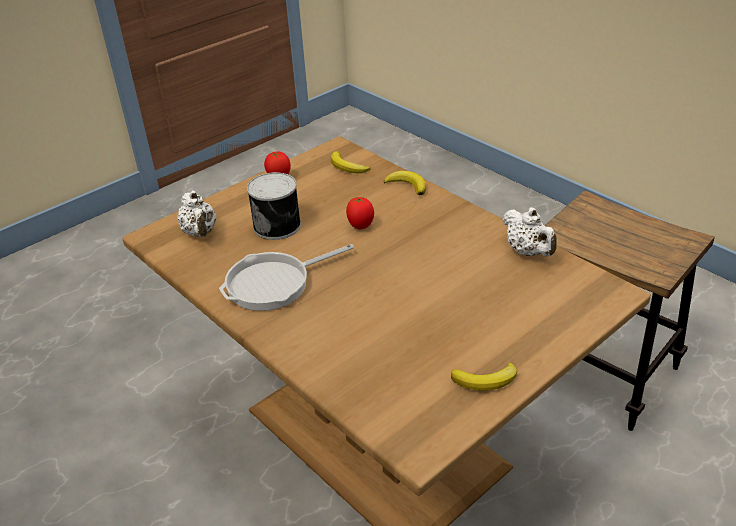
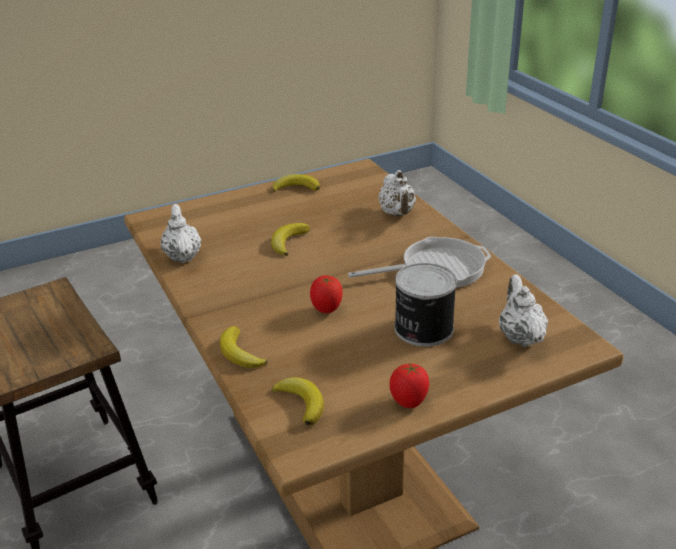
camera: 165 degrees left, 5 degrees down
(333, 354) = (397, 214): none -> white teapot
(437, 288) = (288, 242): none -> banana

